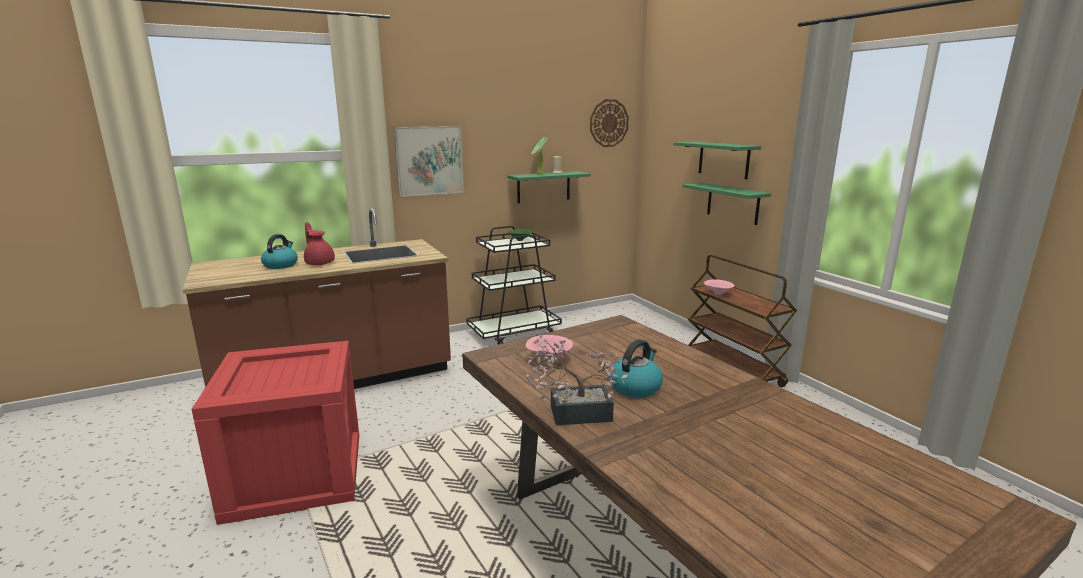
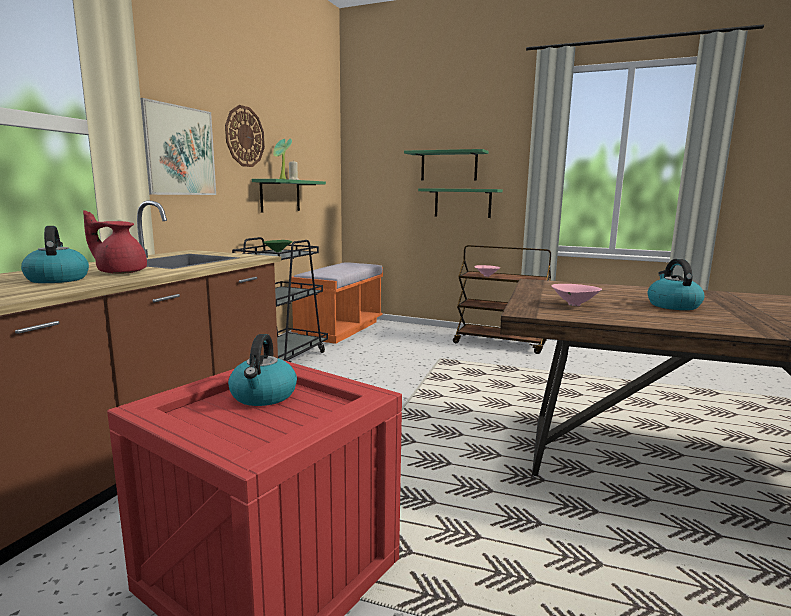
camera: 40 degrees left, 5 degrees down
(298, 367) = (263, 396): none -> kettle
(572, 413) = (701, 324): potted plant -> none
(602, 315) = (340, 329): none -> orange bench
(608, 123) = (322, 135): wall clock -> wall clock (244, 136)

